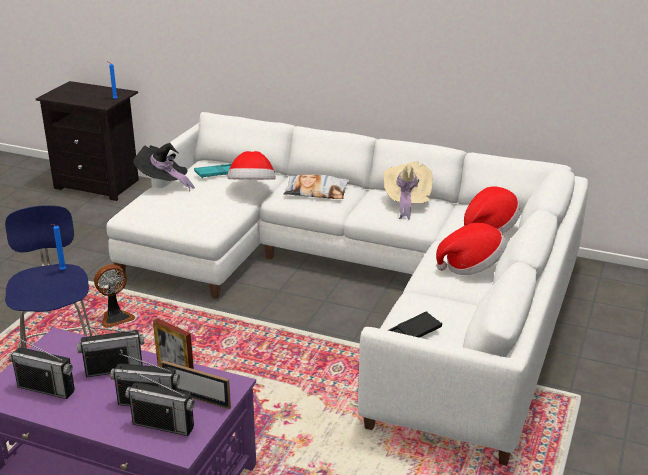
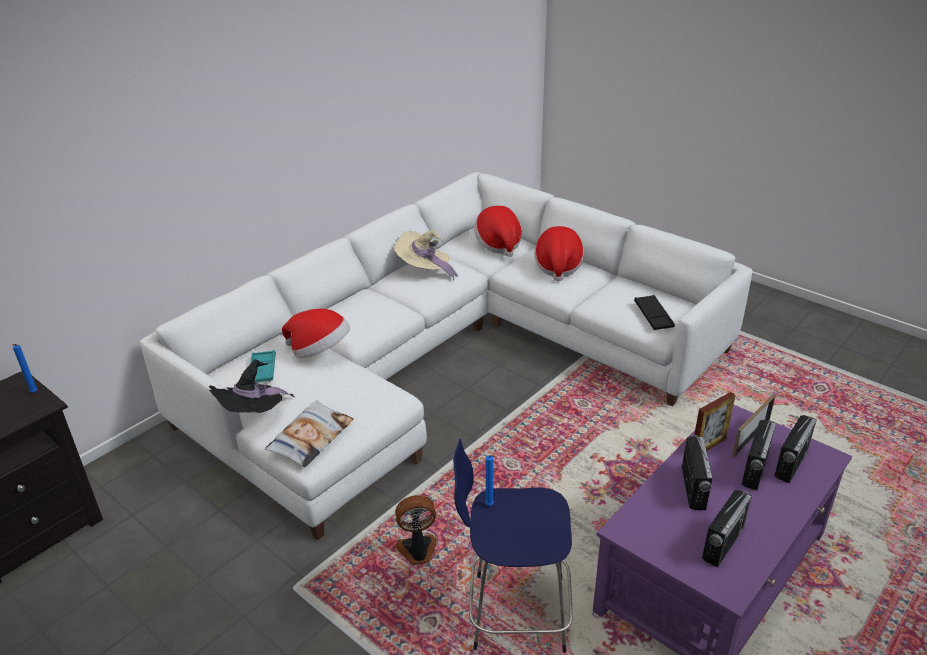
camera: 70 degrees left, 5 degrees up
(115, 318) = (418, 551): fan -> fan turned 90 degrees counterclockwise
(316, 192) = (361, 314): pillow -> pillow (311, 438)

